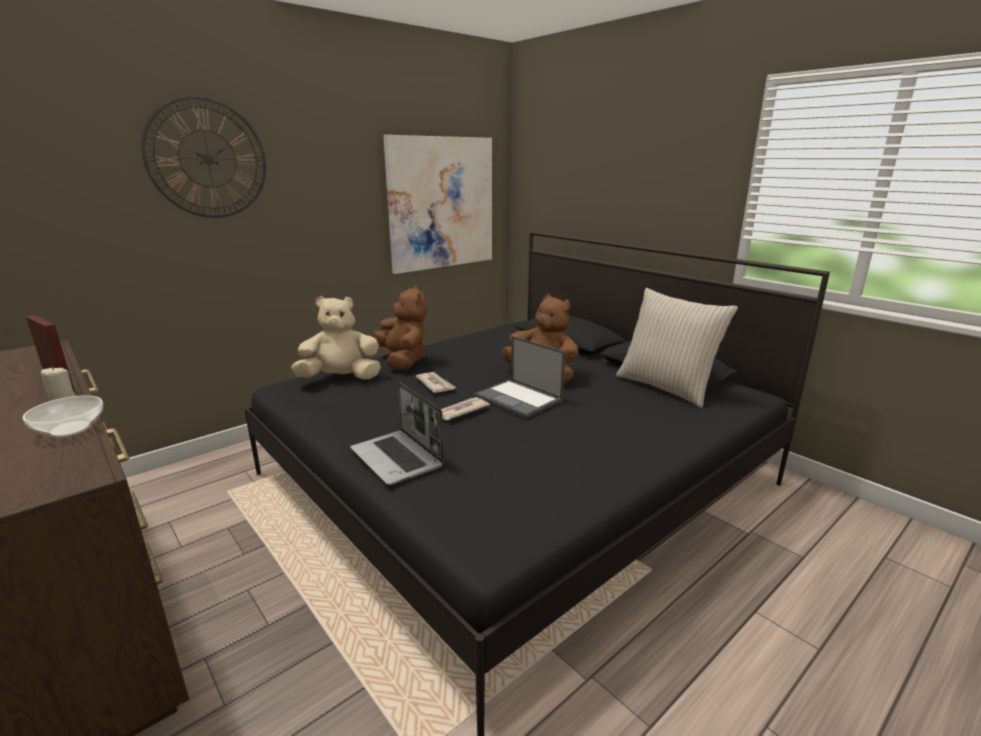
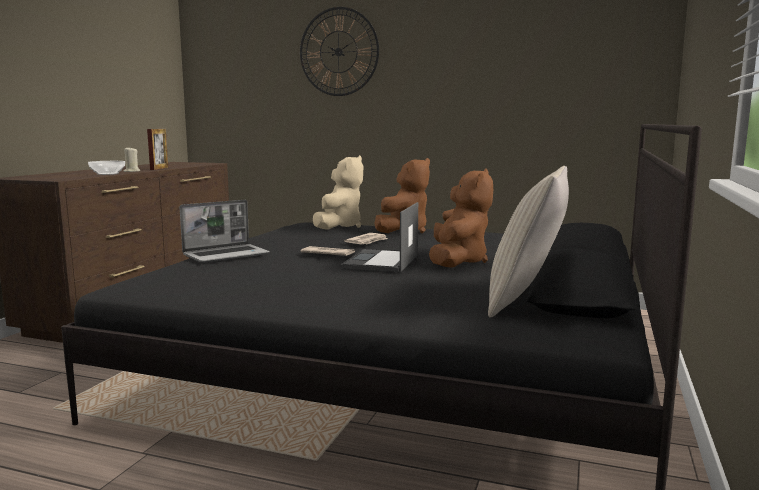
camera: 60 degrees right, 10 degrees down
(340, 378) = (339, 226): beige plush toy -> beige plush toy turned 60 degrees clockwise
(398, 458) = (226, 255): laptop -> laptop turned 150 degrees counterclockwise
(441, 203) = (560, 93): picture -> none

